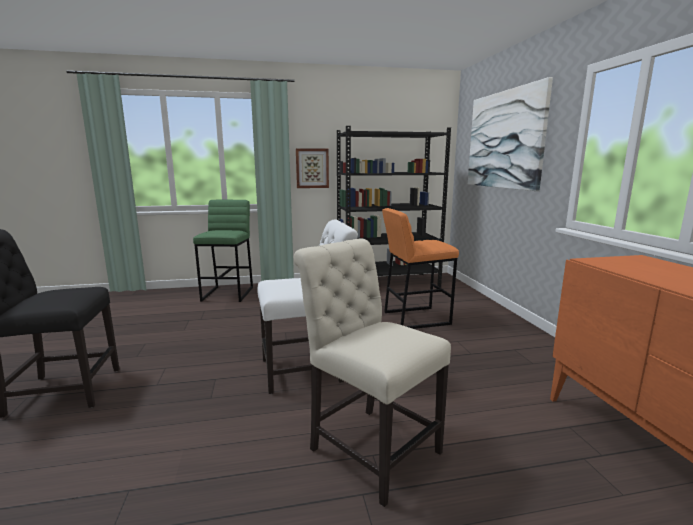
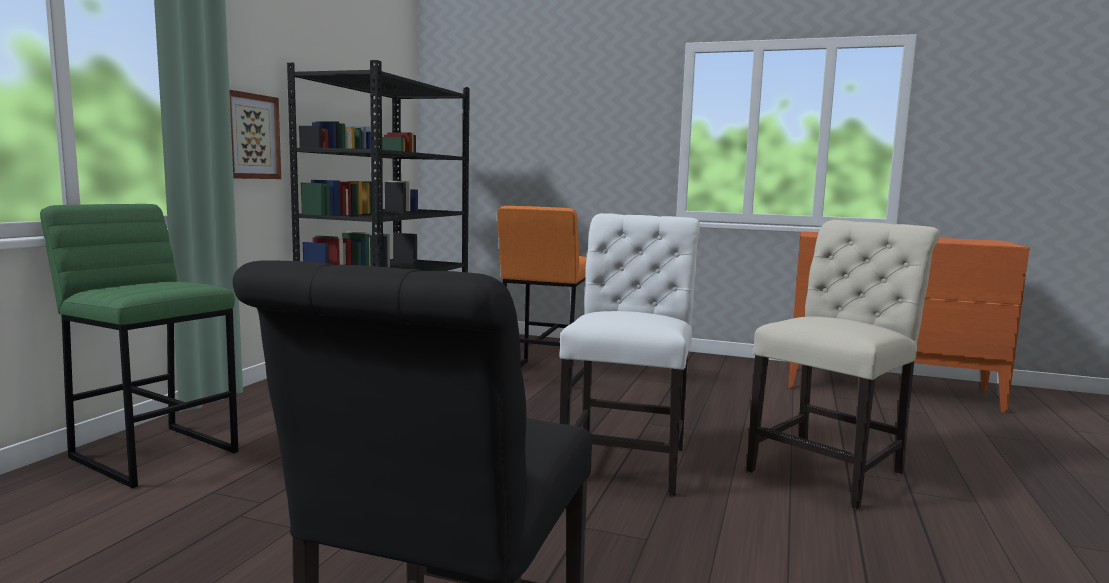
camera: 60 degrees left, 5 degrees down
(369, 446) = (832, 470): beige chair -> beige chair turned 150 degrees clockwise
(504, 140) = (547, 114): picture -> none

